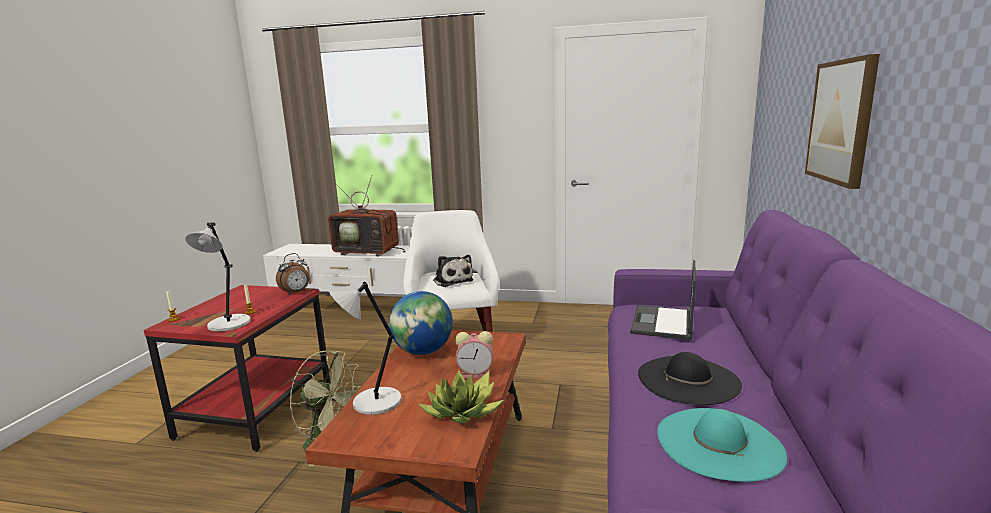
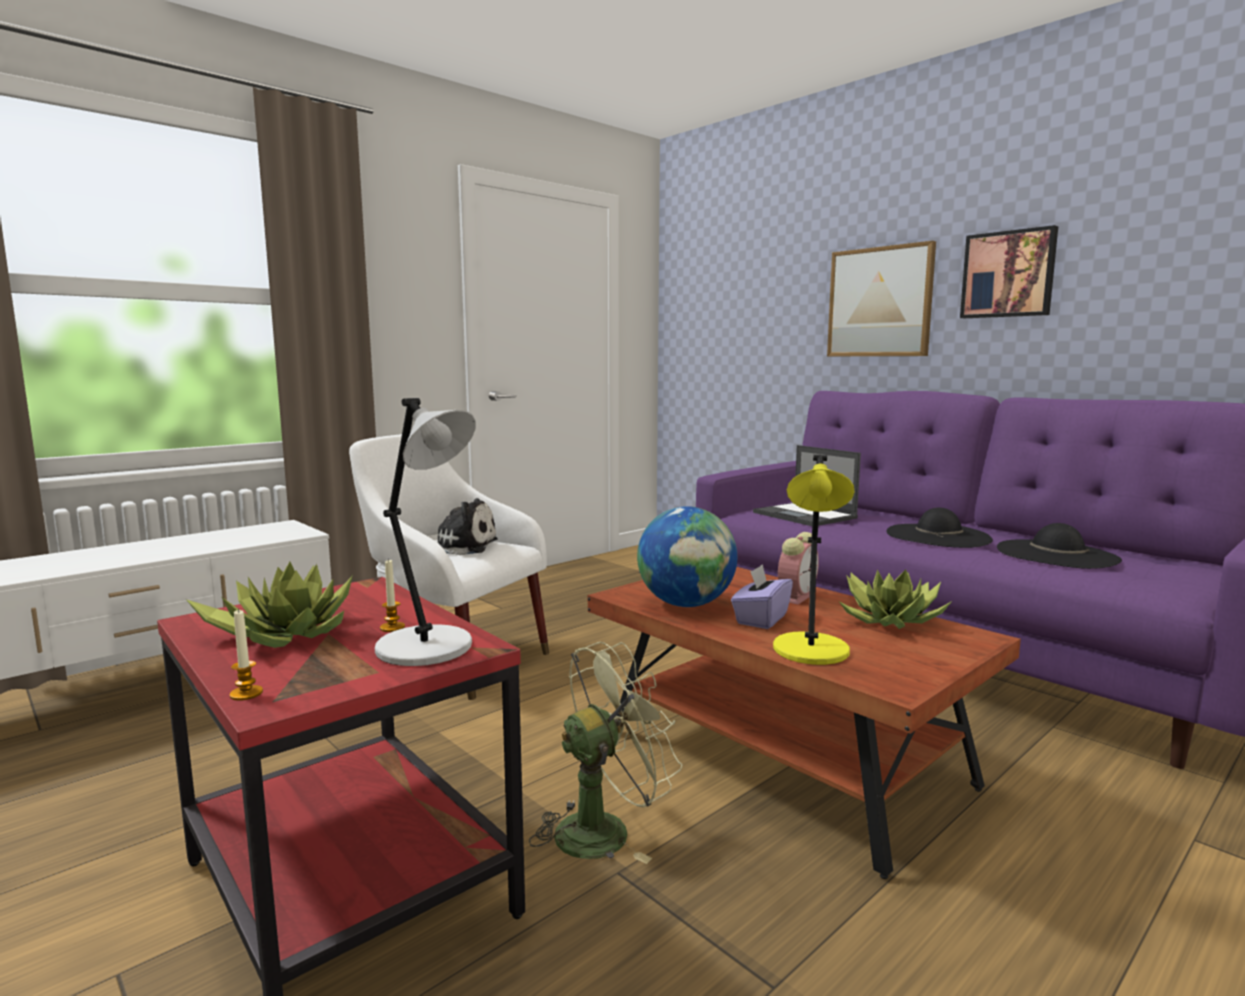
camera: 55 degrees left, 5 degrees down
(235, 302) = (285, 633): none -> potted plant
(296, 293) = (364, 589): alarm clock -> none
(369, 252) = (187, 546): television -> none
(374, 402) = (811, 652): grey table lamp -> yellow table lamp
(419, 376) = (761, 619): none -> purple tissue box
(719, 443) = (1056, 554): turquoise hat -> black hat
(920, 100) = (1008, 274): none -> picture

